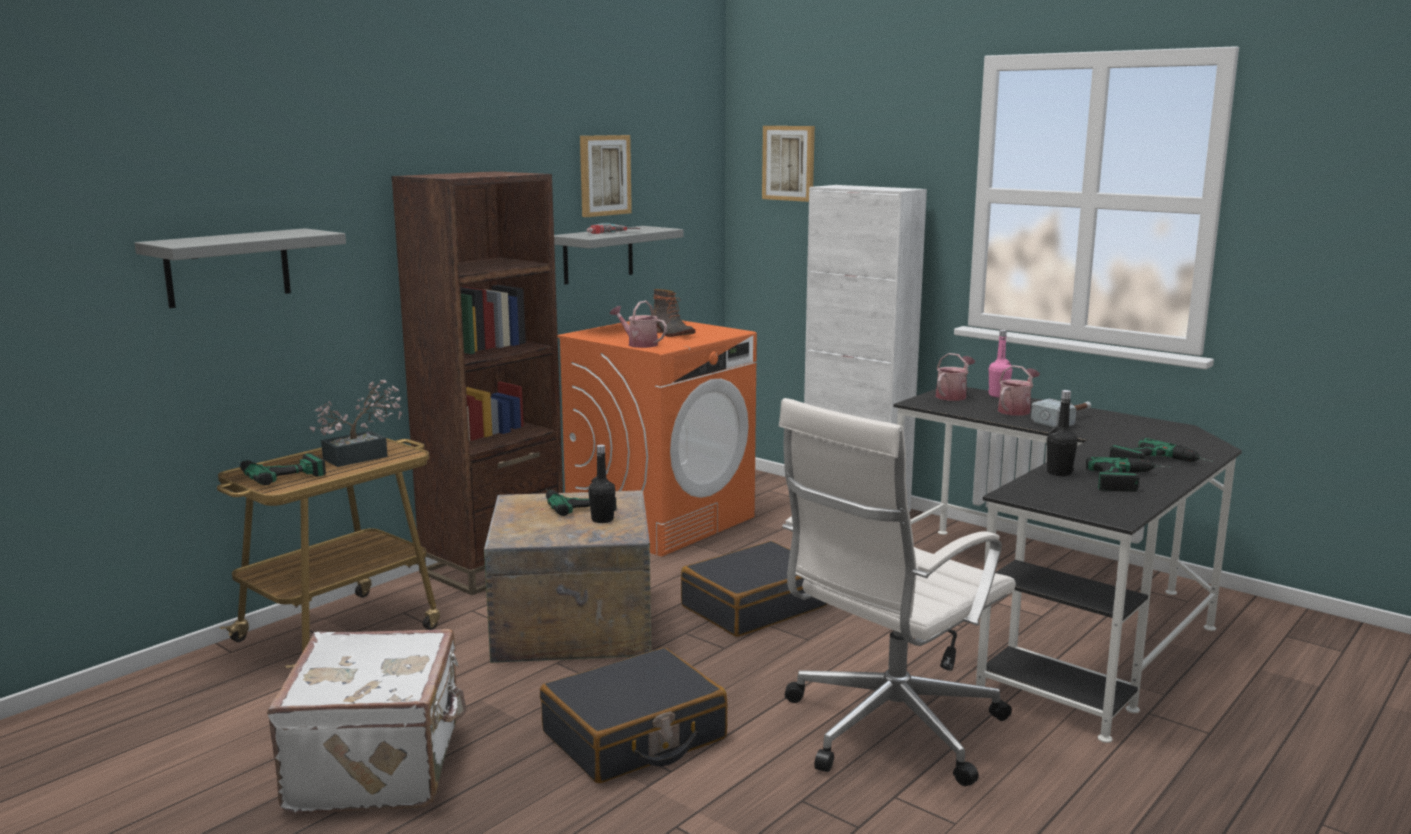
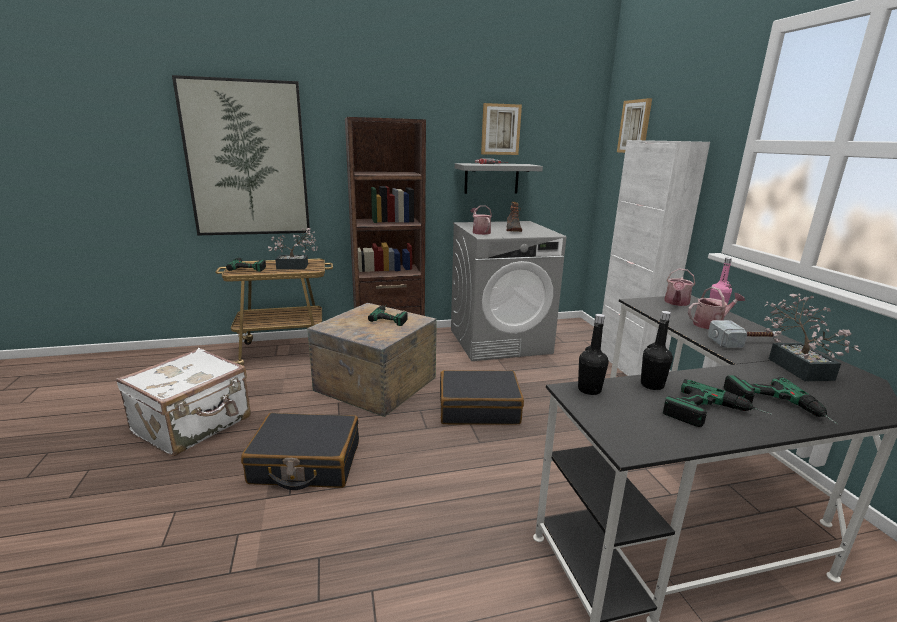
camera: 35 degrees right, 5 degrees up
(228, 267) = (247, 160): grey shelf -> picture
(602, 519) = (385, 329): black bottle -> black bottle (589, 390)
(661, 520) = (500, 341): orange washing machine -> grey washing machine
(887, 729) = (439, 532): white office chair -> none
(953, 396) = (676, 303): watering can -> watering can turned 135 degrees clockwise
(1128, 430) = (795, 366): none -> potted plant

